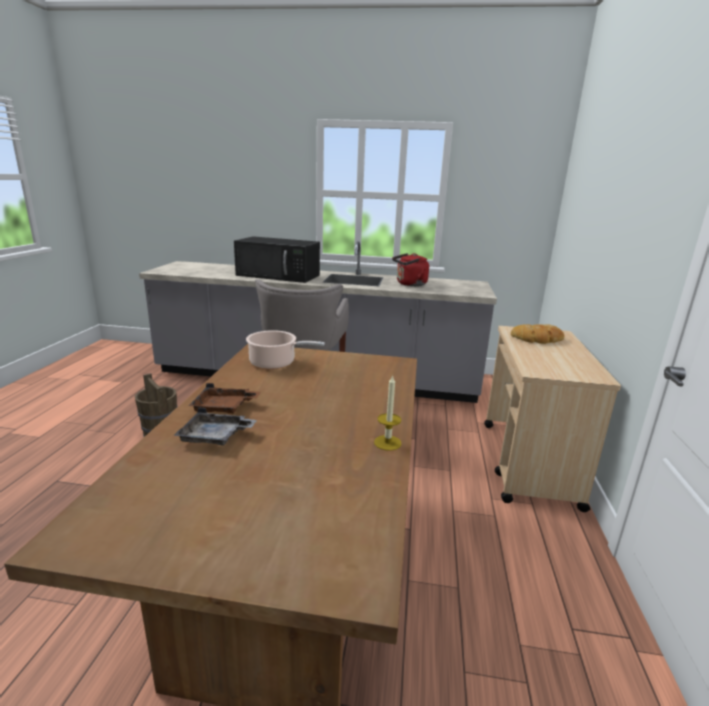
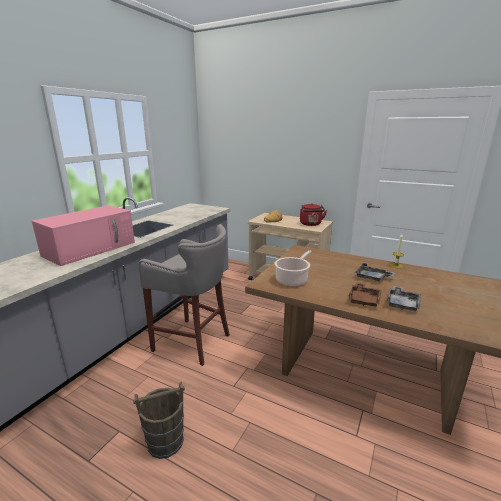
camera: 70 degrees left, 0 degrees up
(279, 275) = (91, 248): black microwave -> pink microwave
(310, 416) = (372, 277): none -> grey tray
(409, 284) = (178, 217): red kettle -> red kettle (311, 224)

